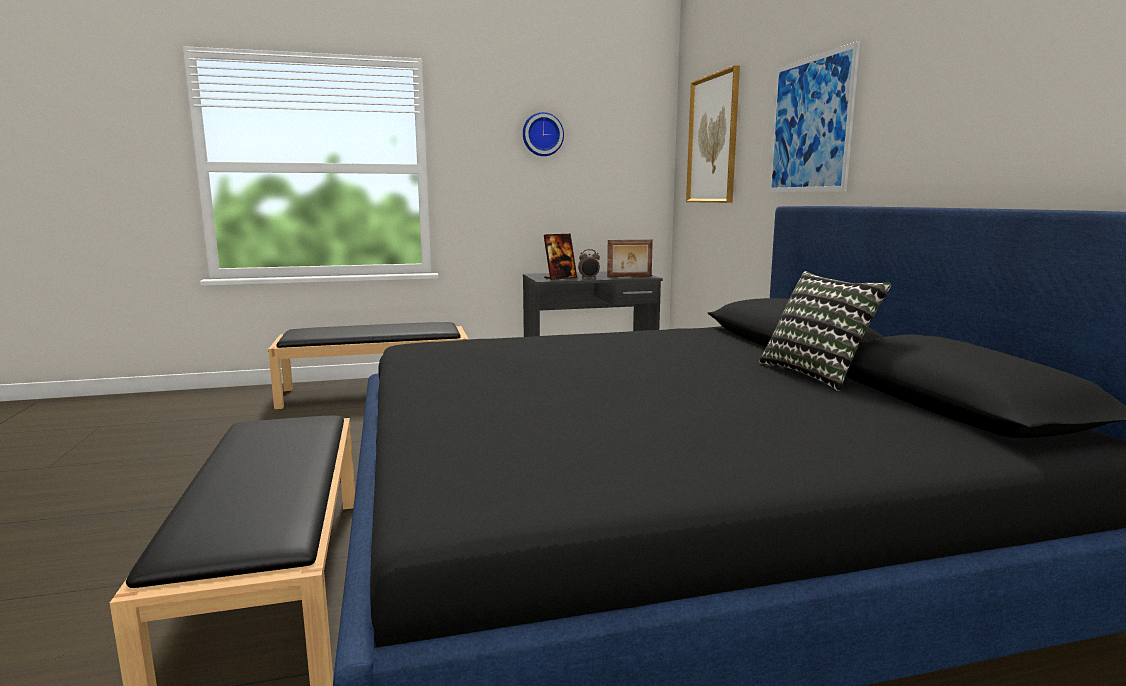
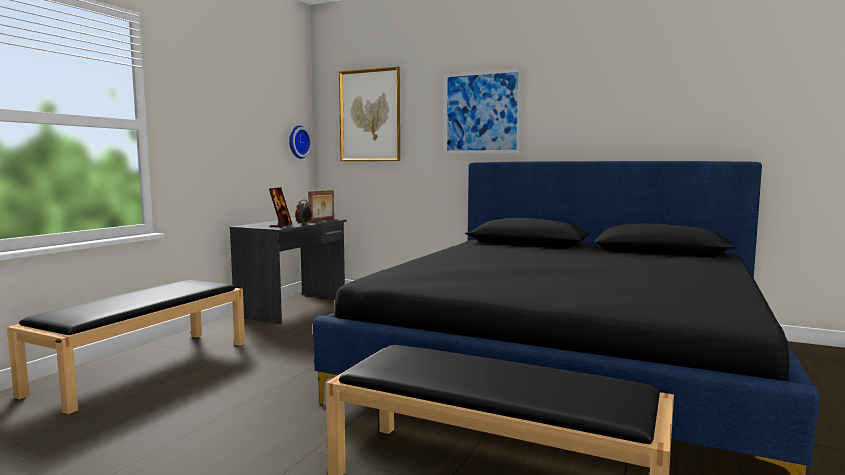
camera: 50 degrees left, 5 degrees down
(542, 134) = (234, 100): wall clock -> wall clock (297, 142)
(817, 373) = (594, 251): pillow -> none

